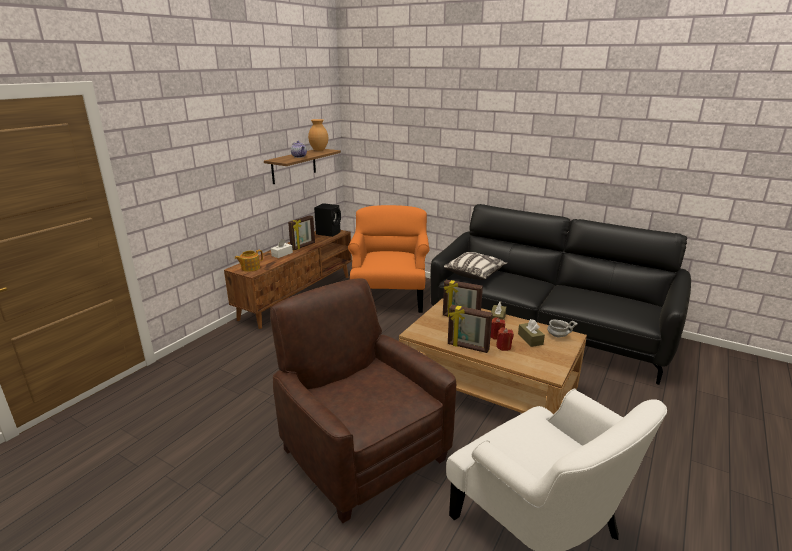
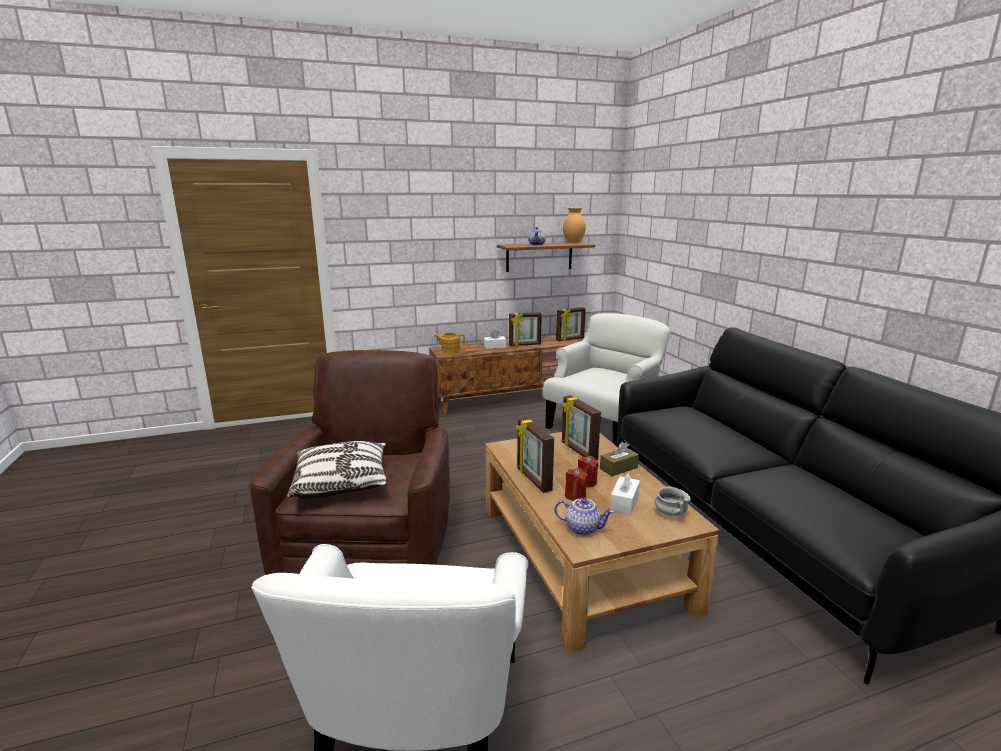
camera: 40 degrees right, 5 degrees down
(329, 233) = (570, 339): black speaker -> picture frame
(389, 296) = (603, 427): orange armchair -> white armchair
(474, 273) = (678, 416): pillow -> pillow (342, 483)
(530, 339) = (624, 502): brown tissue box -> white tissue box
(536, 364) = (583, 528): none -> teapot

